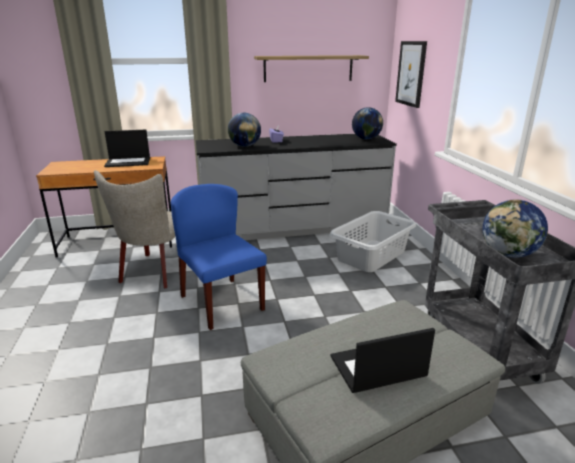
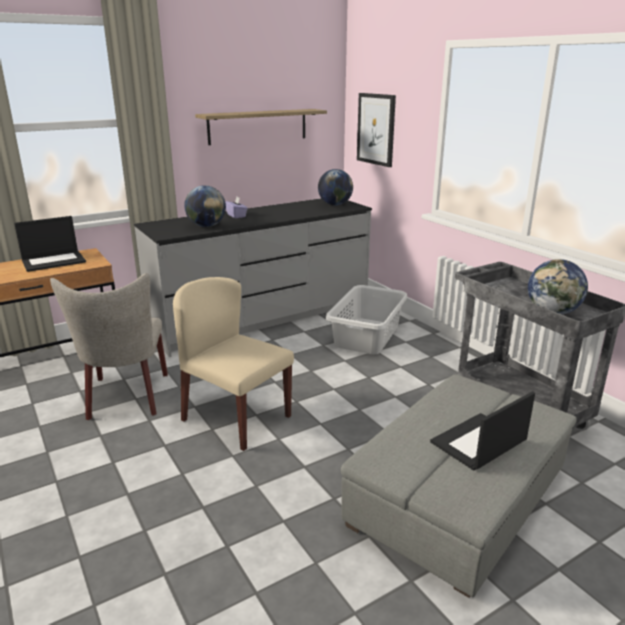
camera: 20 degrees left, 0 degrees up
(221, 302) = (235, 417): blue chair -> beige chair

